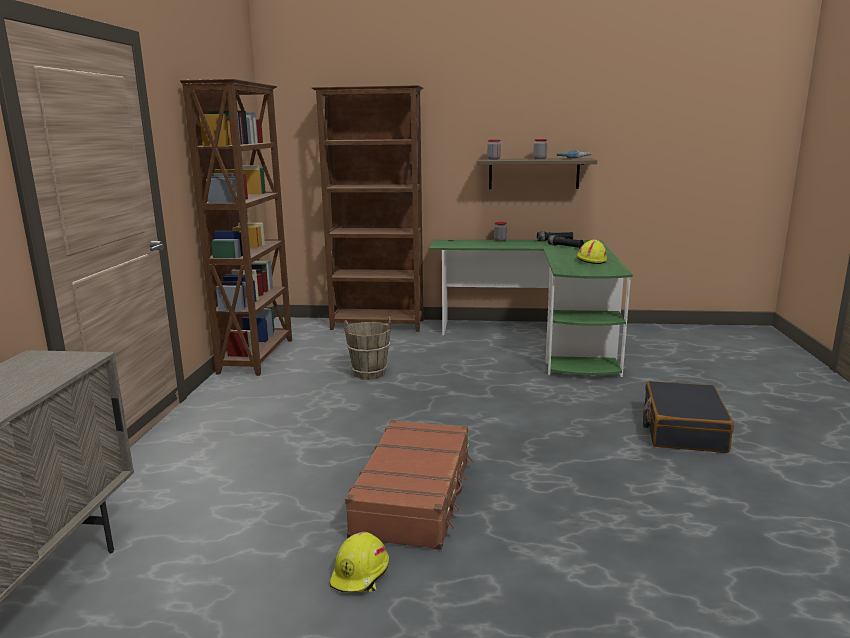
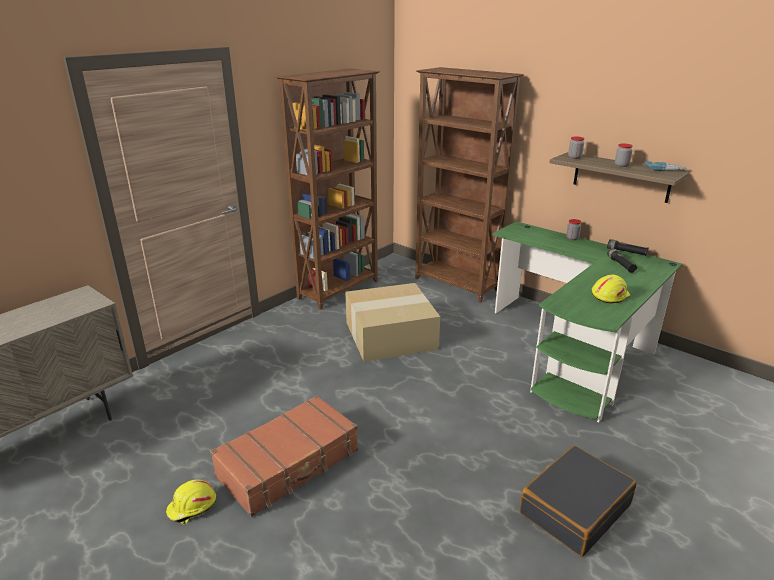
camera: 35 degrees right, 10 degrees up
(369, 373) = (391, 335): brown bucket -> cardboard box

